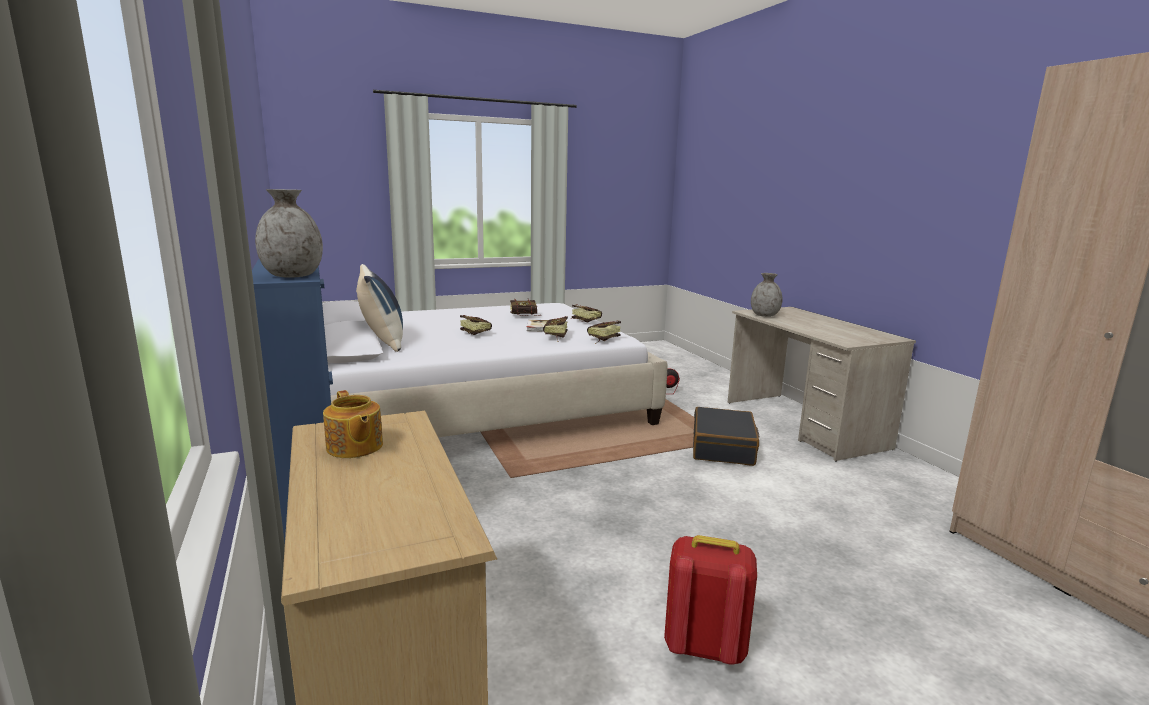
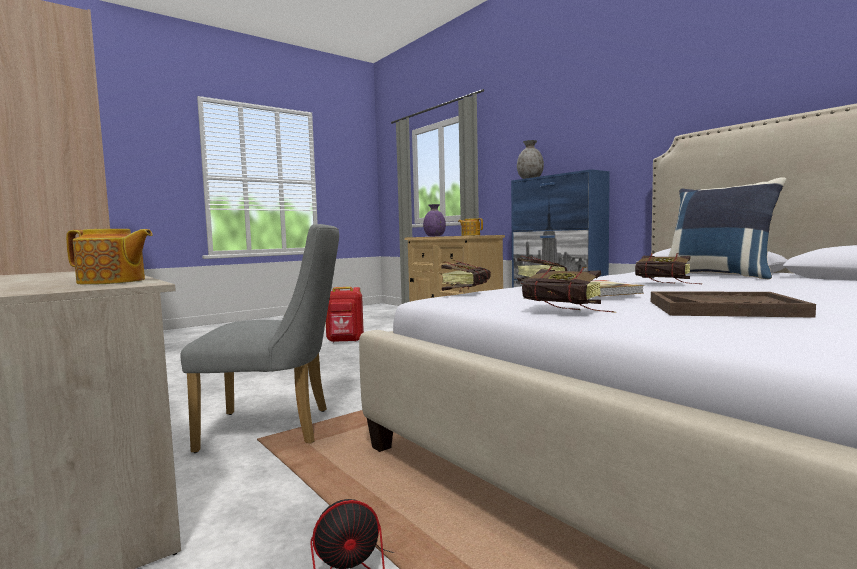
camera: 165 degrees right, 10 degrees down
(399, 509) = (434, 236): none -> purple vase
(526, 316) = (723, 308): book -> brown tray
(723, 447) = (277, 428): black suitcase -> grey chair
(765, 315) = (112, 281): grey vase -> teapot

